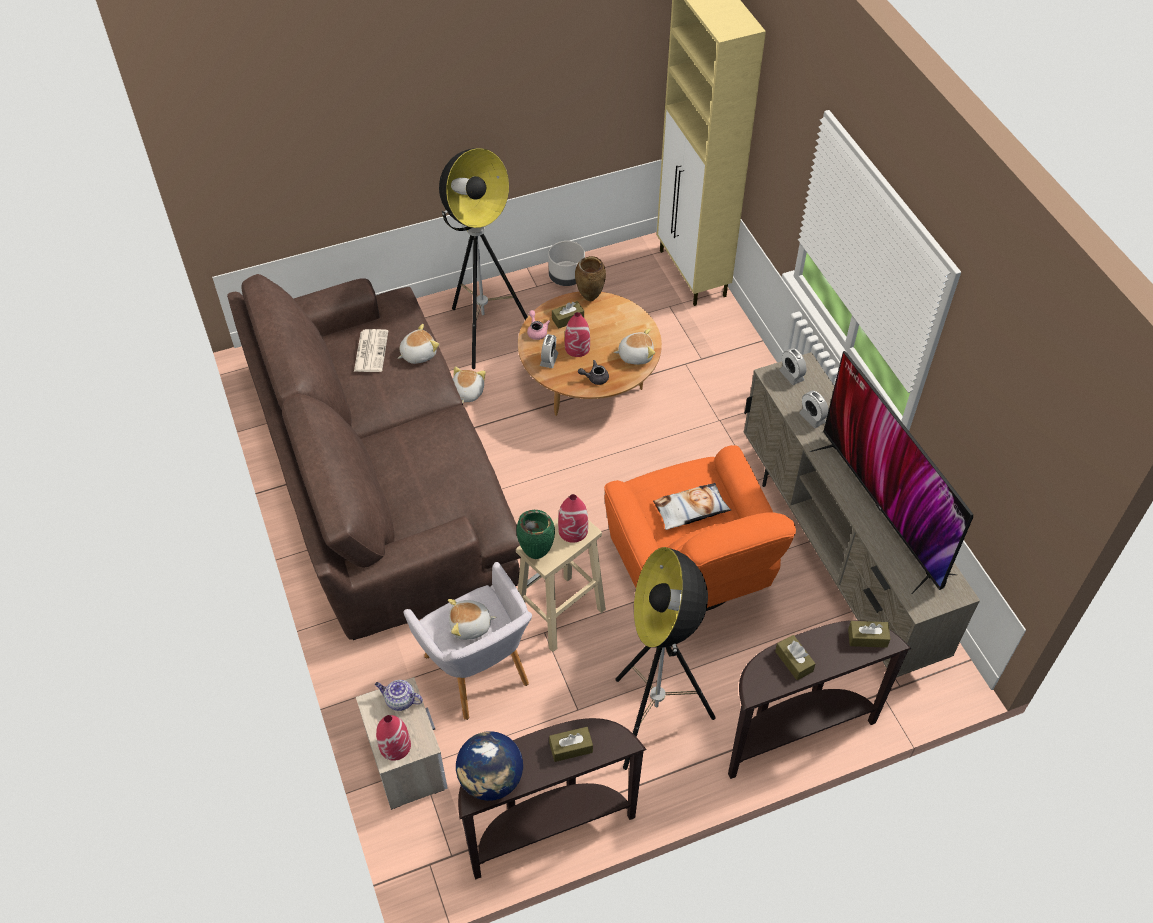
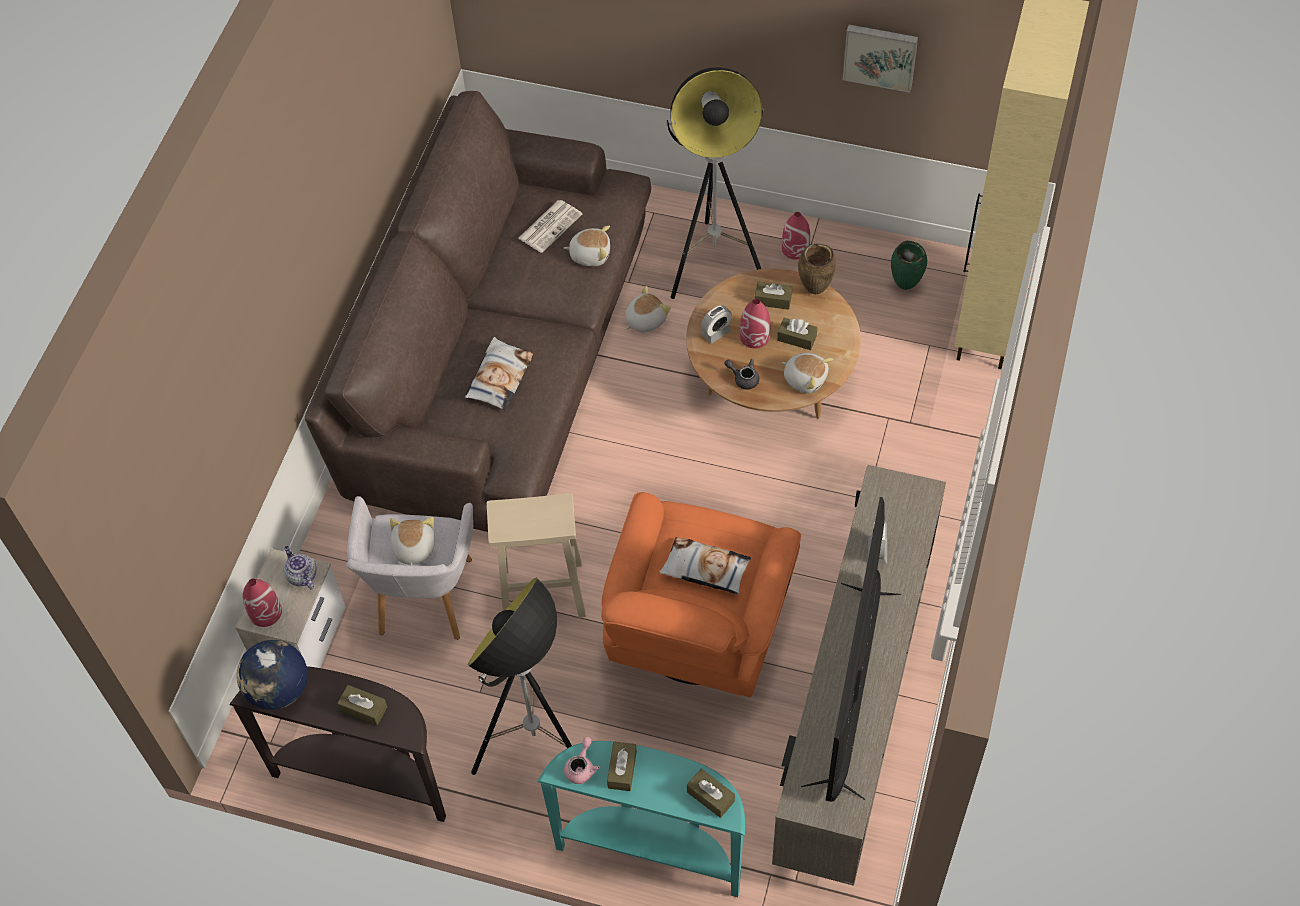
camera: 40 degrees right, 5 degrees up
(427, 471) = (499, 377): none -> pillow
(470, 626) = (413, 548): plush toy -> plush toy turned 60 degrees clockwise
(537, 331) = (731, 295): pink teapot -> pink teapot (581, 767)
(537, 554) = (499, 518): green vase -> green vase (906, 286)
(558, 99) = (880, 55): none -> picture
(567, 277) = (850, 251): grey planter -> none
(573, 530) = (551, 516): red vase -> red vase (795, 248)
(606, 334) = (796, 338): none -> brown tissue box
(791, 375) = (900, 494): alarm clock -> none
(793, 732) = (652, 849): brown console table -> turquoise console table

